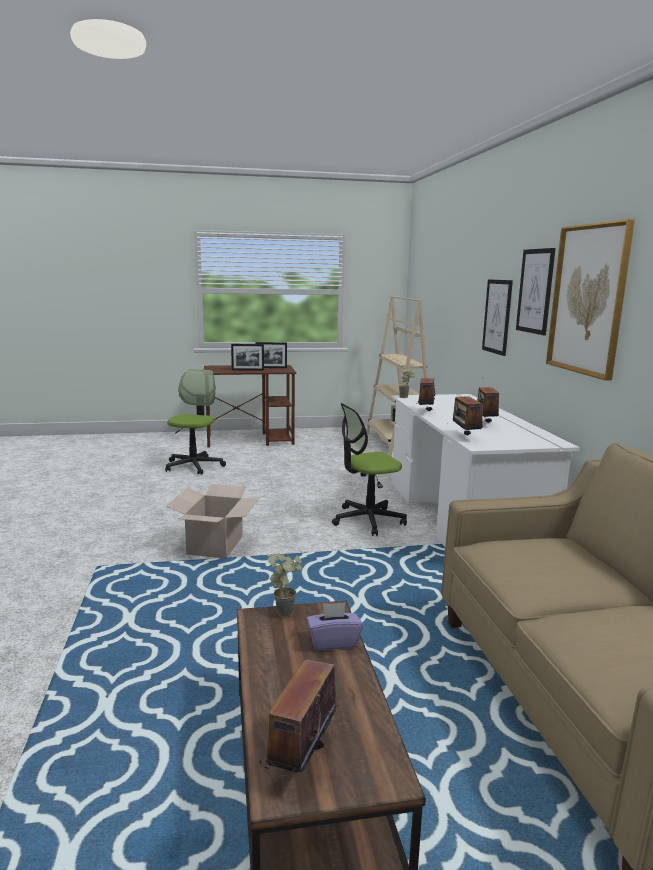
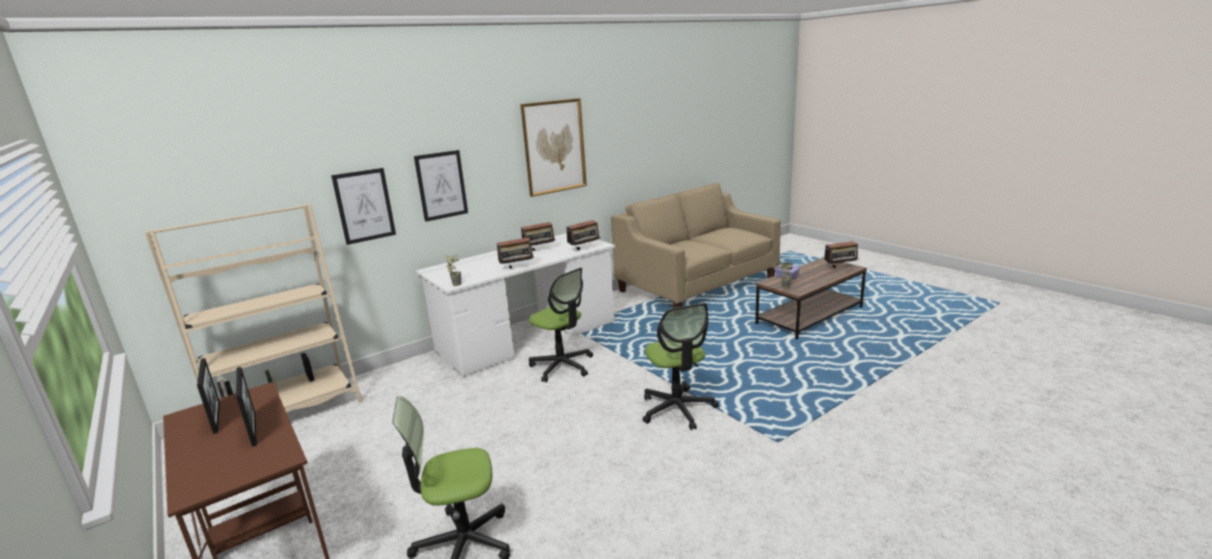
camera: 115 degrees left, 5 degrees up
(215, 545) = (677, 409): cardboard box -> office chair
(535, 291) = (495, 152): picture -> picture (364, 206)

